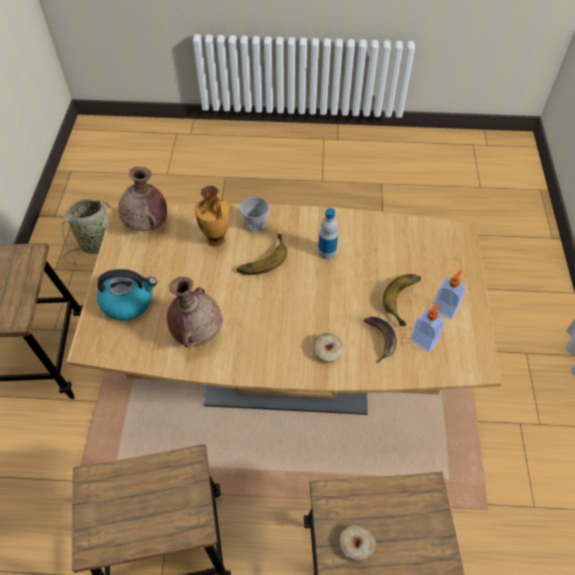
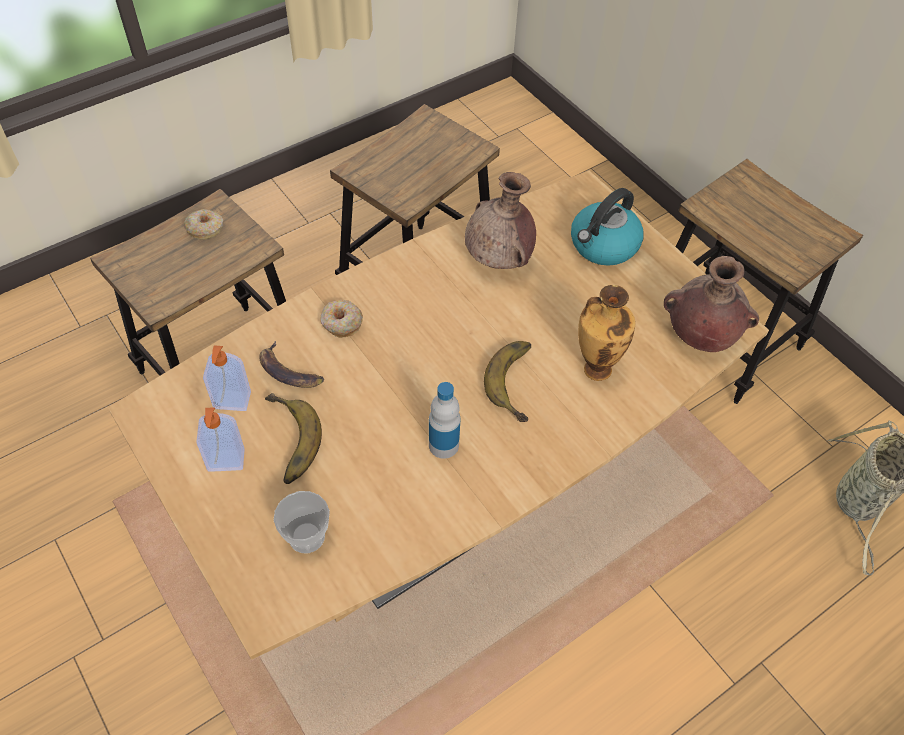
camera: 140 degrees right, 0 degrees up
(255, 224) = (575, 424): cup -> cup (306, 536)

